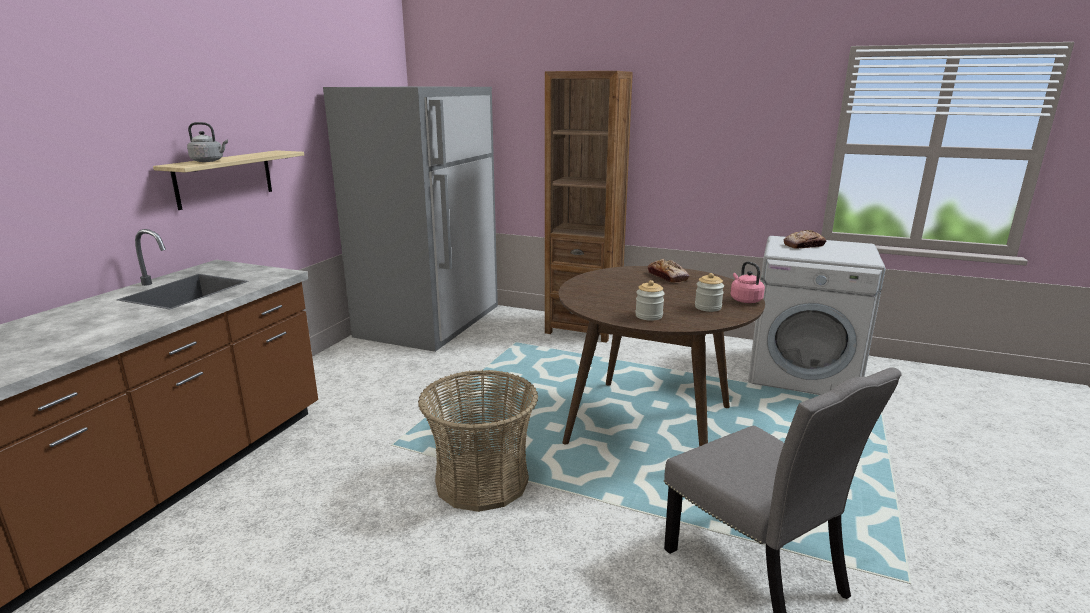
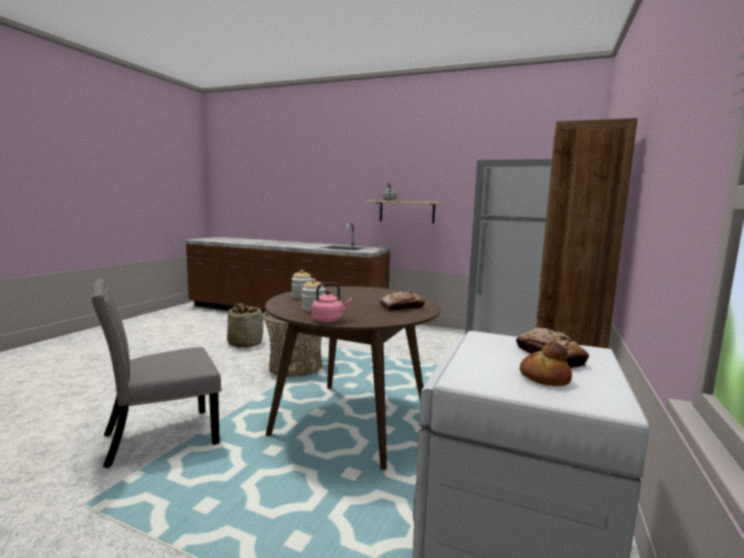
camera: 90 degrees right, 10 degrees down
(324, 573) = (245, 343): none -> basket
(843, 249) = (544, 378): none -> bread

